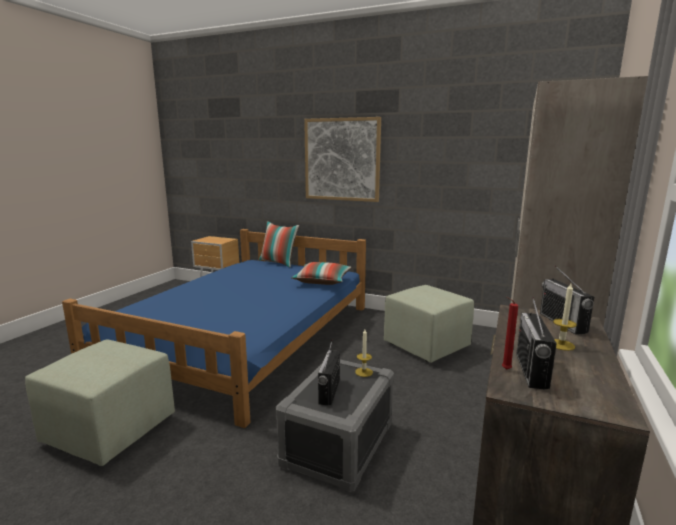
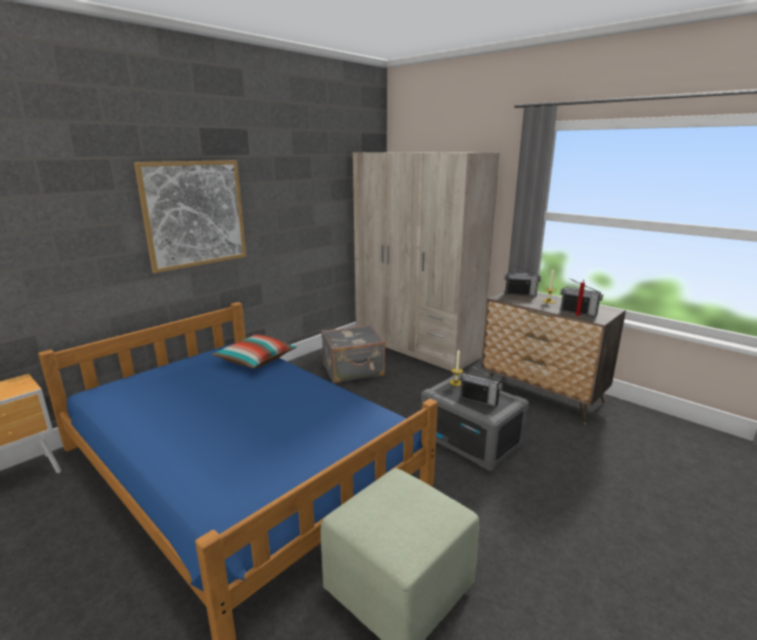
camera: 70 degrees left, 5 degrees up
(279, 262) = (133, 375): pillow -> none
(427, 346) = (353, 371): green ottoman -> grey suitcase

